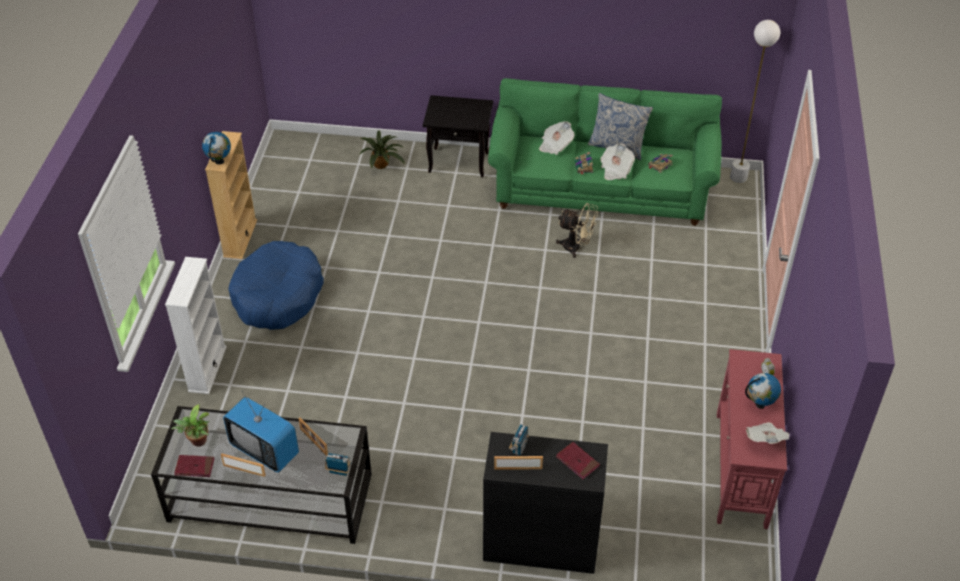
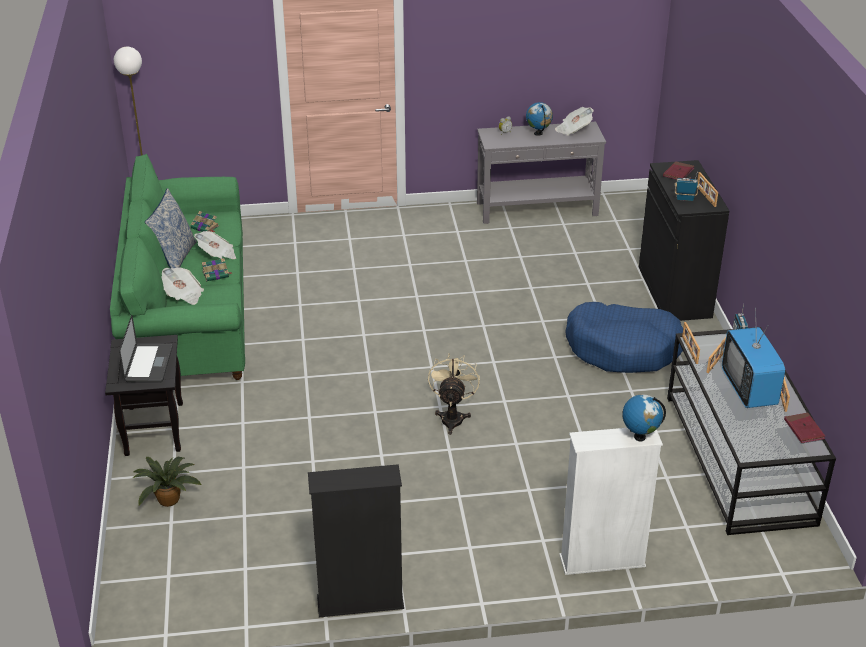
camera: 105 degrees left, 10 degrees down
(197, 442) = (773, 437): potted plant -> none
(219, 162) = (381, 474): globe -> globe (639, 437)
(240, 238) = (360, 603): beige bookcase -> black bookcase
(265, 450) = (749, 389): television -> television turned 150 degrees clockwise
(277, 296) = (455, 533): blue dog bed -> blue dog bed (623, 348)
(337, 426) = (689, 350): none -> picture frame
(454, 115) = (149, 364): none -> laptop
(576, 247) = (293, 319): beige fan -> beige fan (452, 417)
(740, 469) = (537, 209): red console table -> grey console table

